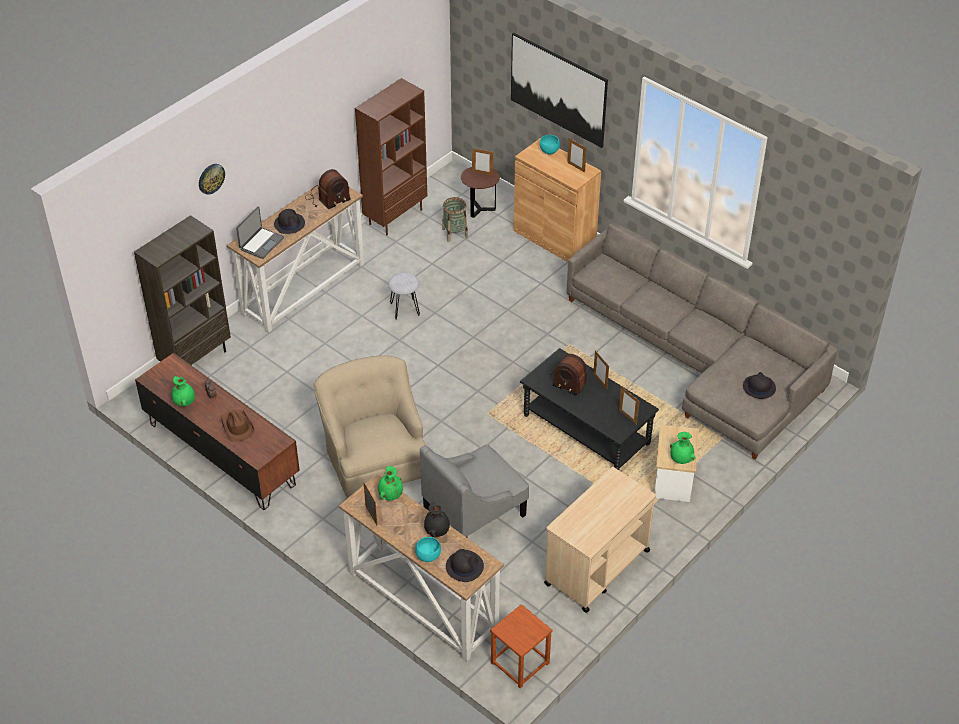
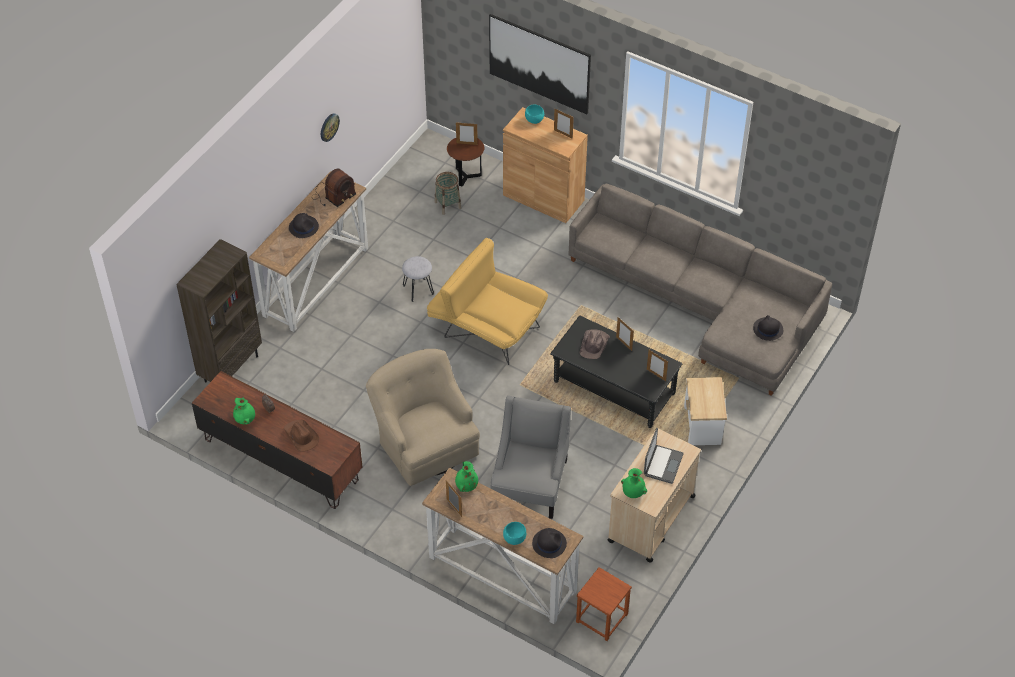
camera: 10 degrees left, 5 degrees up
(211, 178) = (234, 201): wall clock -> wall clock (329, 127)
(261, 243) = (282, 251): laptop -> laptop (662, 464)
(395, 216) = (386, 194): brown bookcase -> none
(437, 531) = (517, 513): black vase -> none
(466, 353) = (486, 327): none -> yellow armchair
(474, 513) = (530, 483): grey armchair -> grey armchair turned 150 degrees clockwise
(568, 378) = (594, 345): radio -> brown hat
(681, 459) = (711, 409): green vase -> green vase (633, 492)

